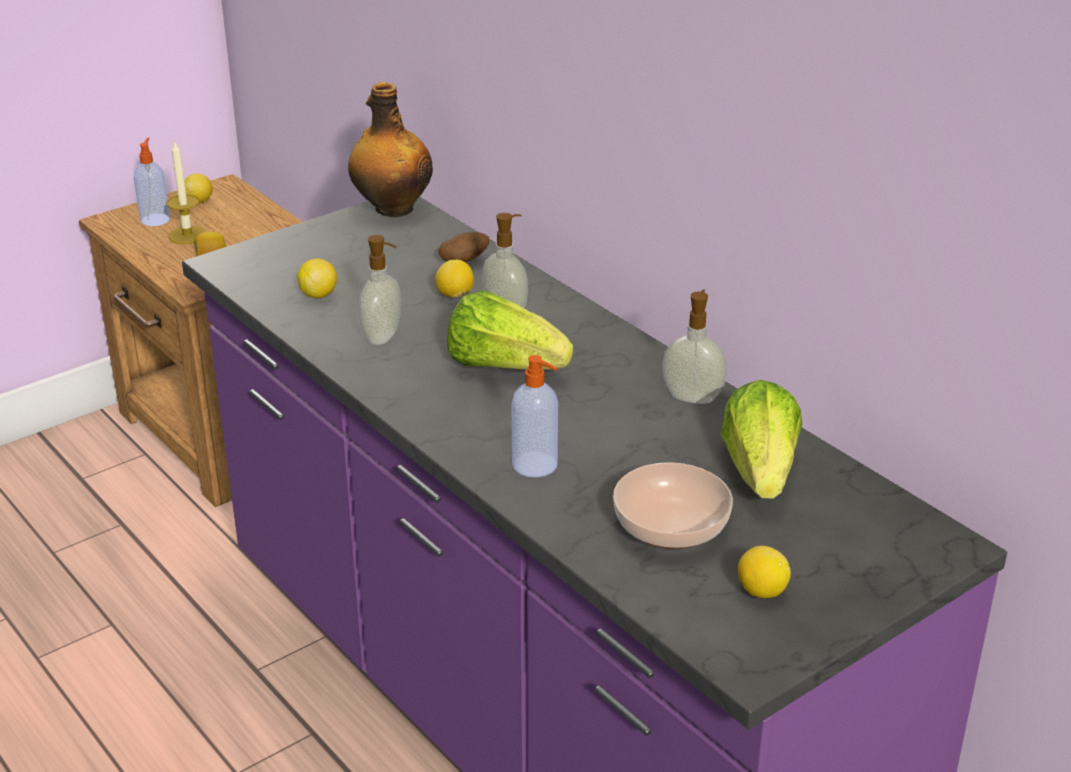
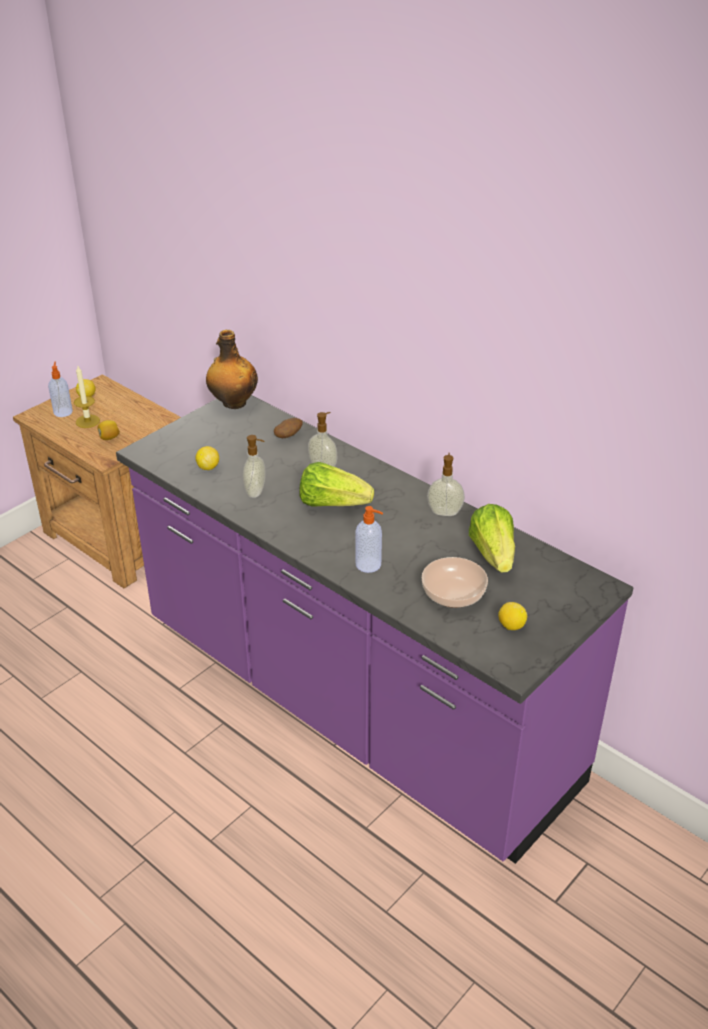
camera: 10 degrees left, 5 degrees up
(455, 296) = (290, 460): lemon -> none

